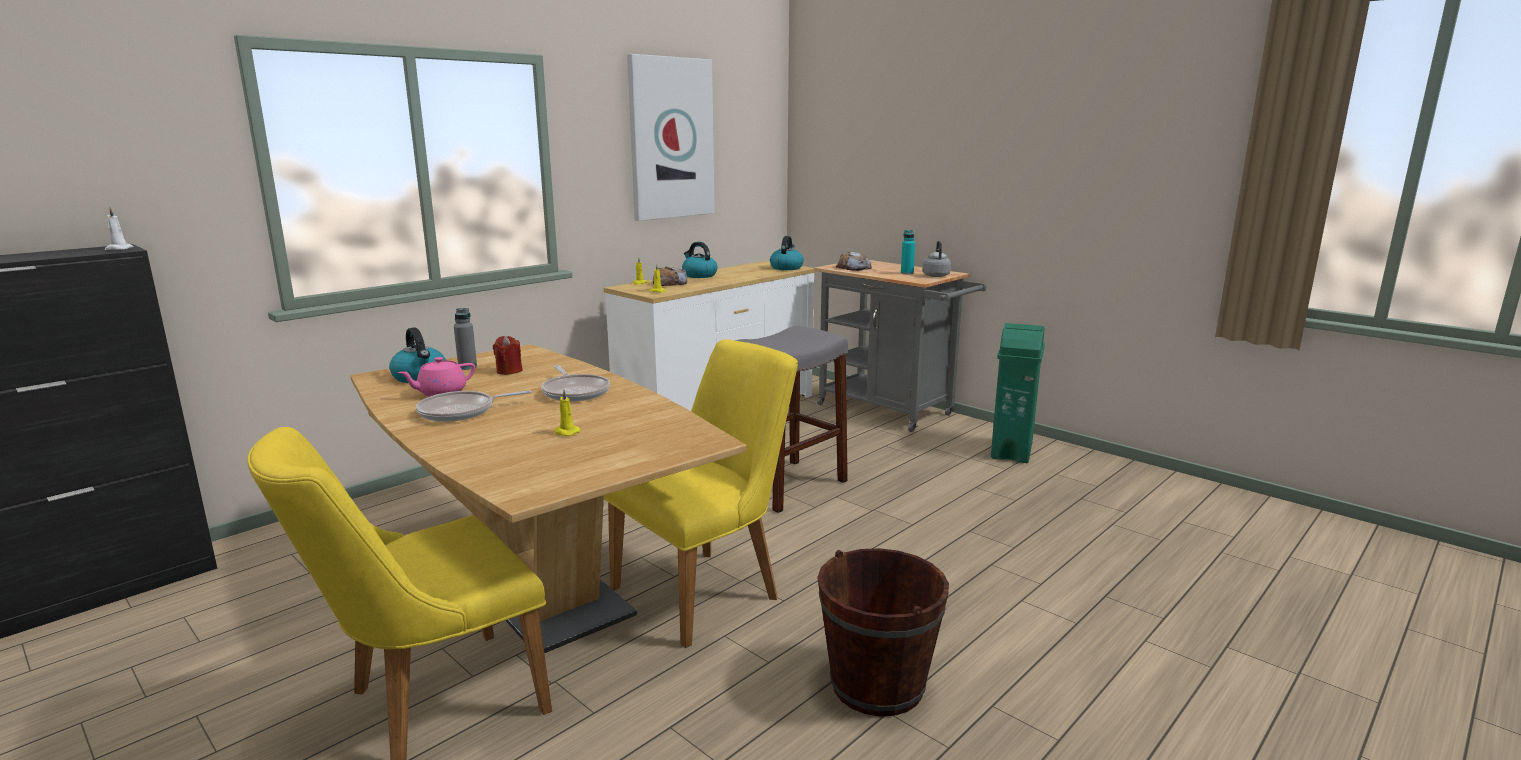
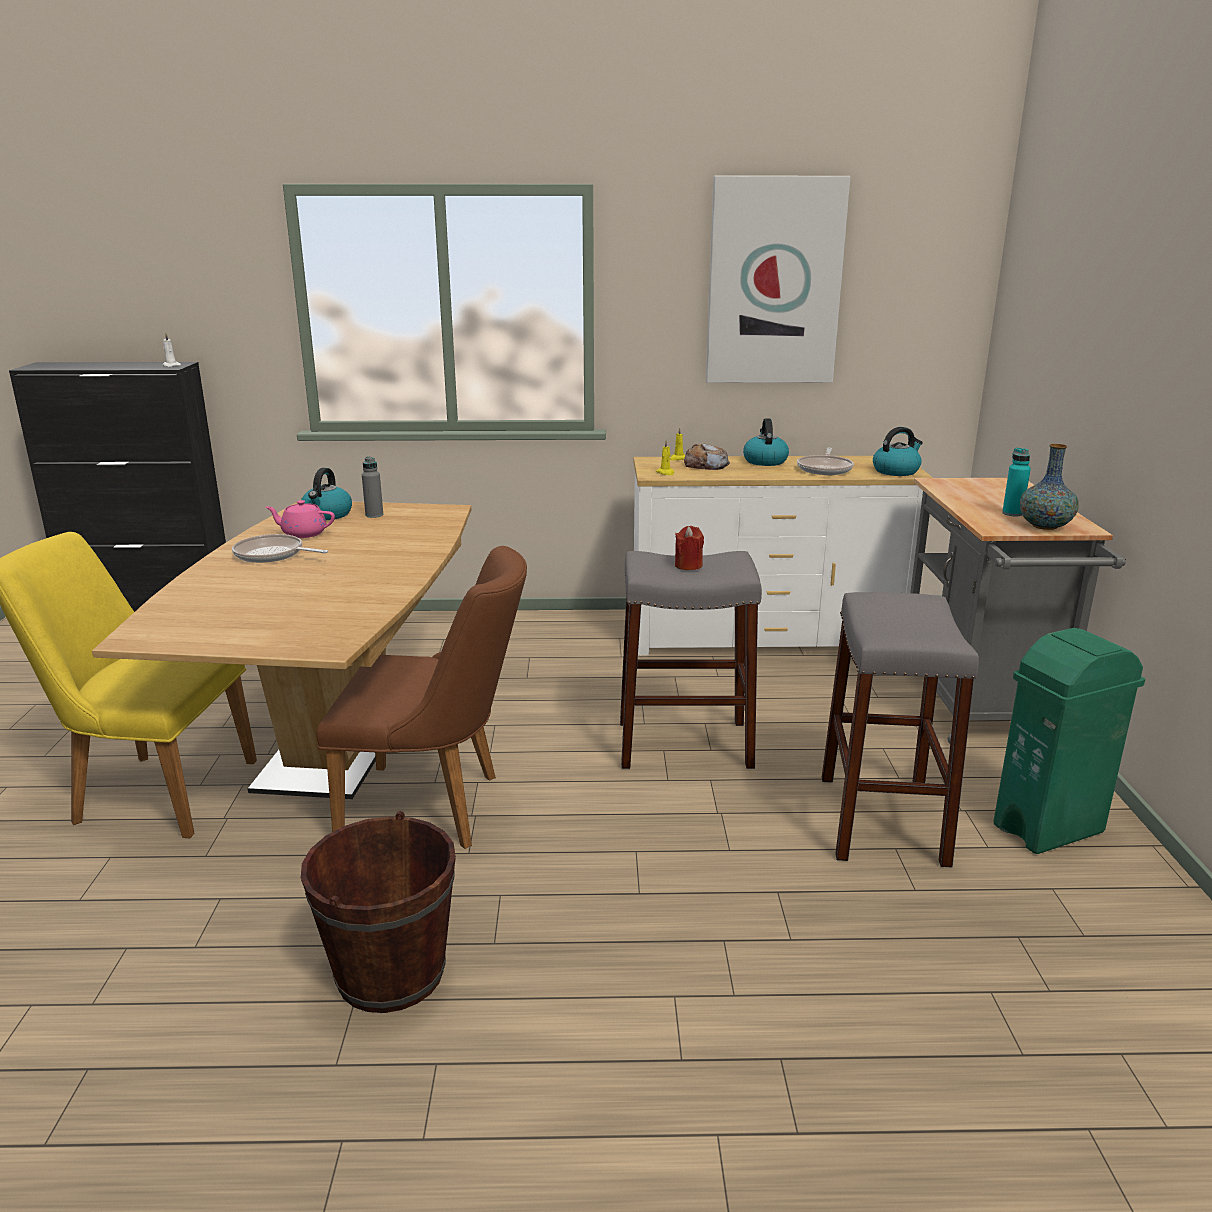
camera: 45 degrees right, 5 degrees up
(509, 371) = (388, 527): red candle -> red candle (688, 565)
(566, 432) = (276, 598): yellow candle -> none
(575, 392) = (375, 563): frying pan -> frying pan (825, 469)
(709, 588) = (437, 808): yellow chair -> brown chair
(853, 268) = (963, 489): bread -> none
(935, 275) = (1044, 526): grey kettle -> vase
(947, 477) = (882, 819): none -> grey stool

